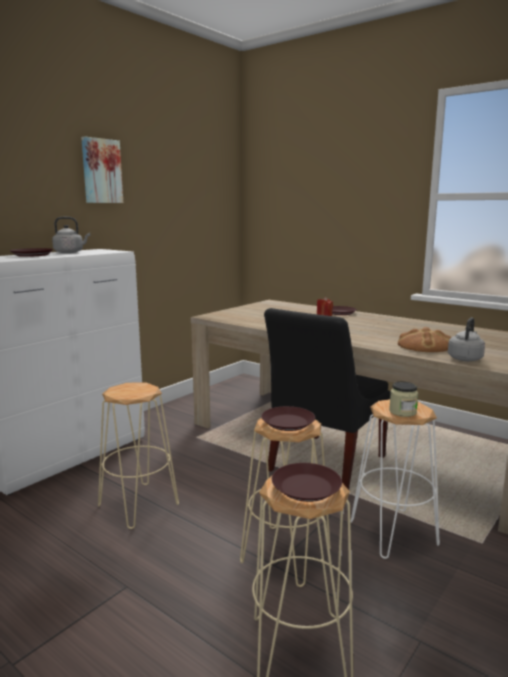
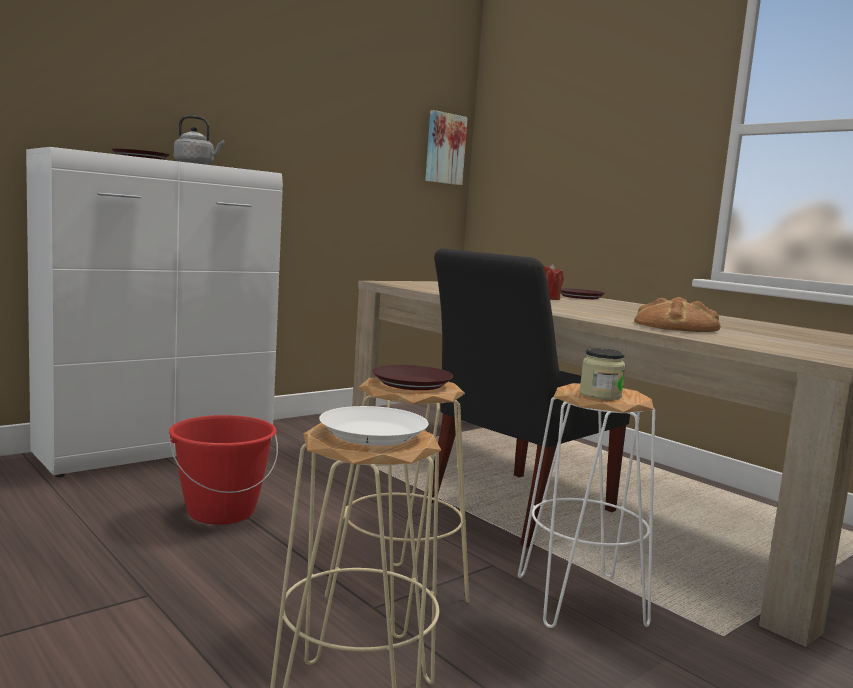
camera: 10 degrees right, 5 degrees down
(101, 171) = (260, 70): picture -> picture (444, 148)
(139, 505) = (221, 512): beige stool -> red bucket
(305, 487) = (372, 434): brown plate -> white plate
(465, 358) = (729, 340): grey kettle -> none

